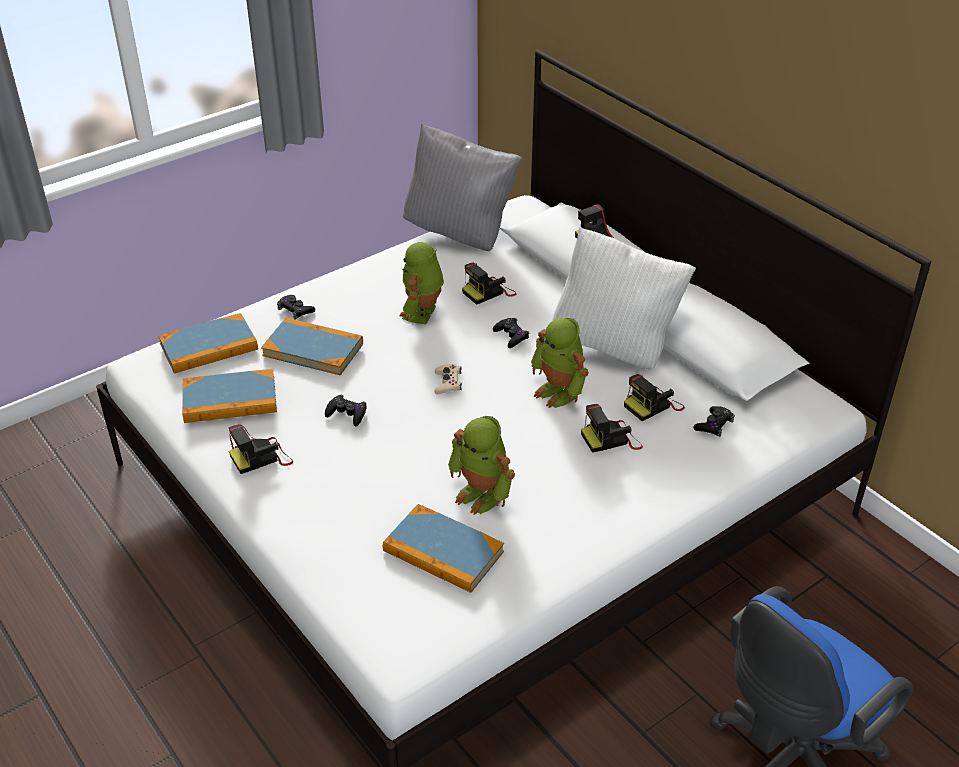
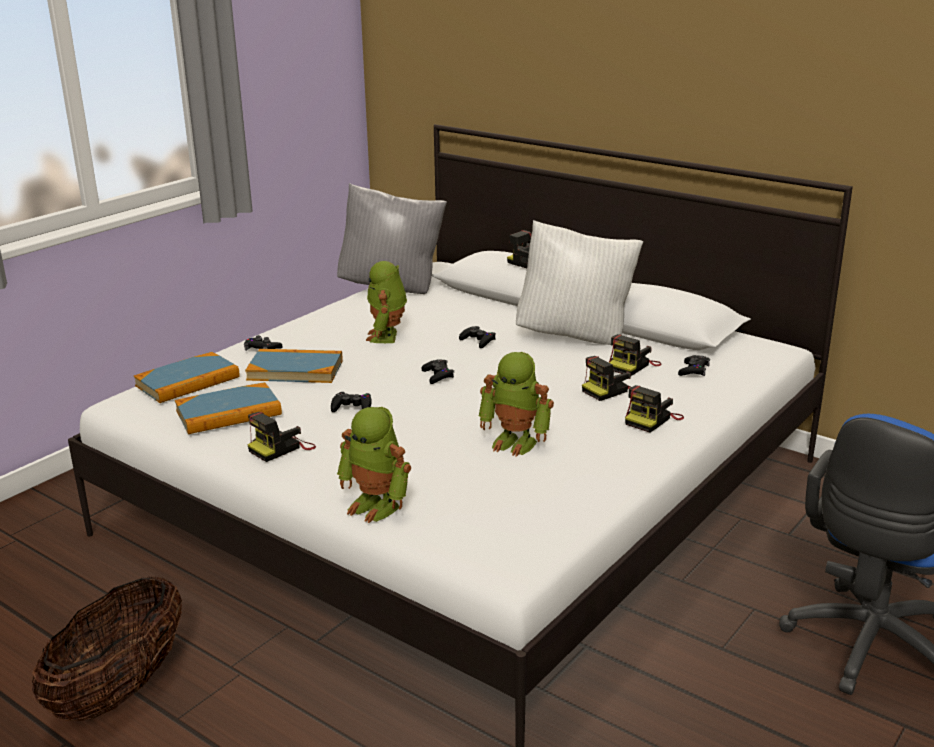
camera: 15 degrees left, 15 degrees down
(97, 648) = (120, 689): none -> basket
(443, 552) = (503, 485): book -> none
(448, 383) = (438, 375): beige game controller -> black game controller
(488, 292) = (440, 317): camera -> camera (652, 420)
(559, 392) = (544, 369): toy robot -> toy robot (377, 505)

